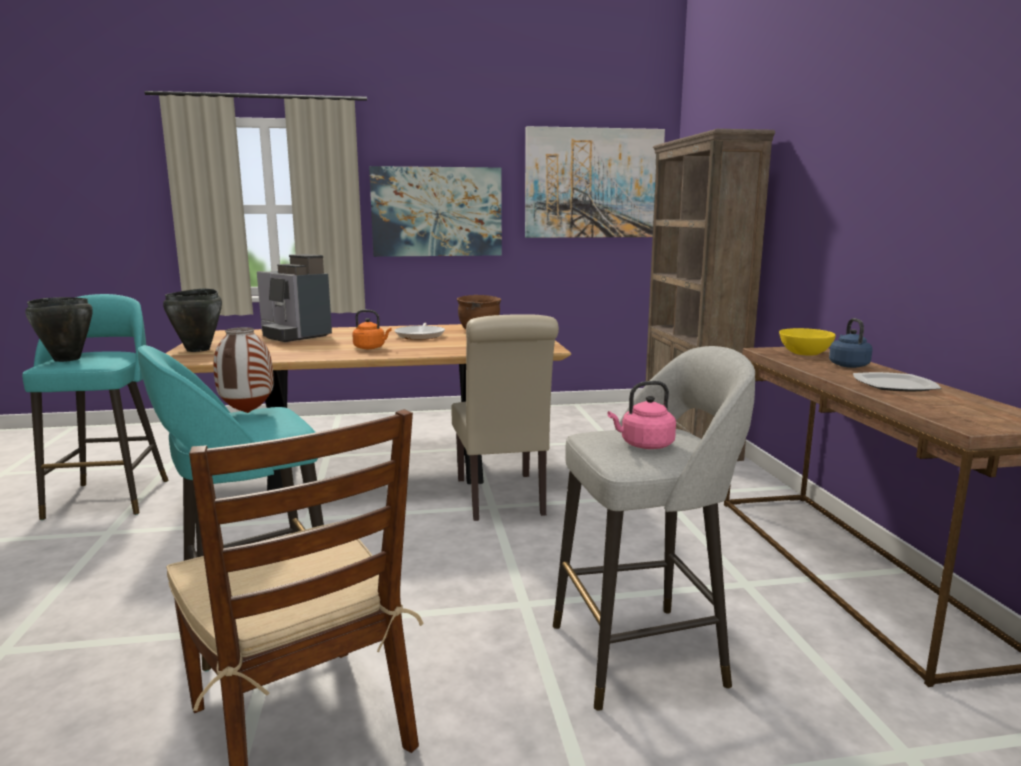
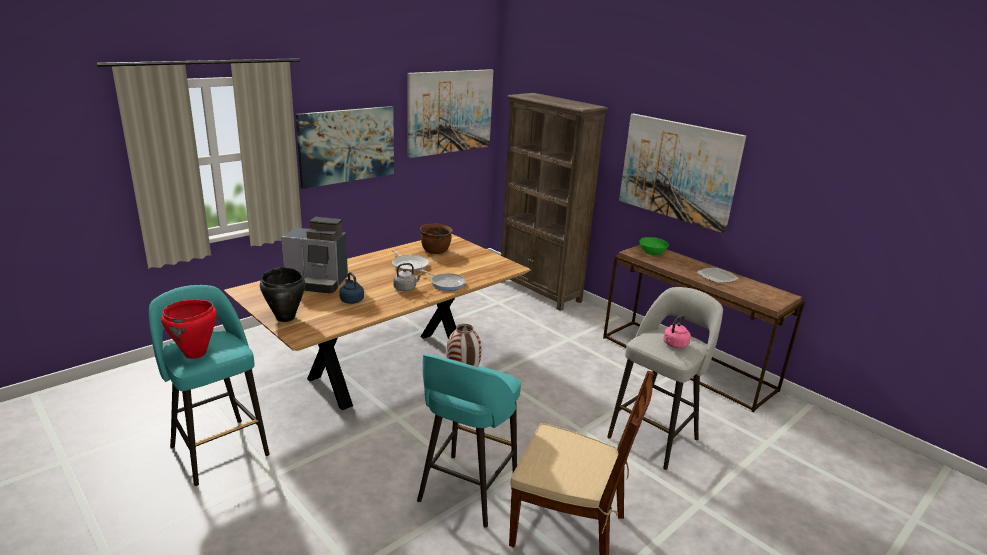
camera: 35 degrees left, 10 degrees up
(66, 359) = (195, 354): black cooking pot -> red cooking pot
(371, 348) = (406, 288): orange kettle -> grey kettle
(427, 350) = (446, 283): none -> frying pan
(502, 499) = (491, 367): beige chair -> none
(805, 353) = (652, 253): yellow bowl -> green bowl
(847, 365) = (681, 261): blue kettle -> blue kettle (351, 300)
(864, 205) = (678, 170): none -> picture

